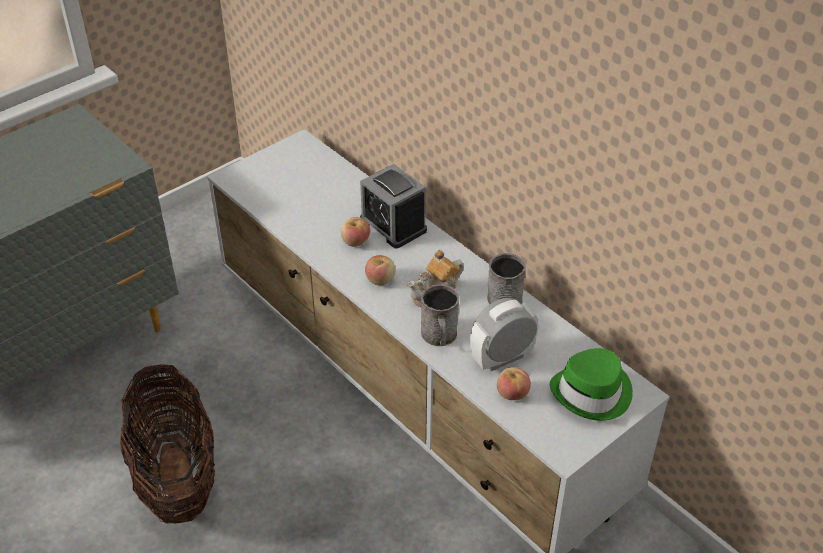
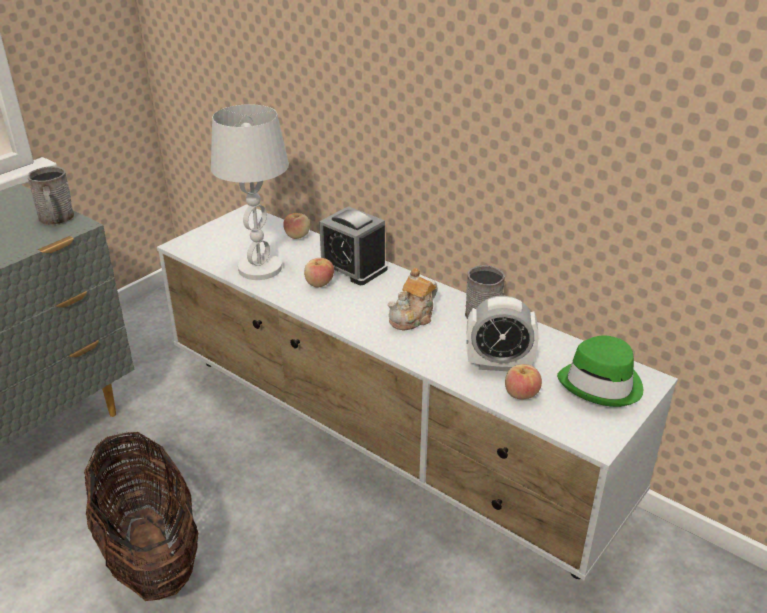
camera: 10 degrees left, 10 degrees down
(302, 215) = (260, 268): none -> white table lamp
(380, 280) = (353, 312): apple -> apple (297, 236)
(440, 337) = (429, 353): grey mug -> grey mug (57, 219)
(502, 358) = (498, 364): alarm clock -> alarm clock turned 135 degrees counterclockwise

